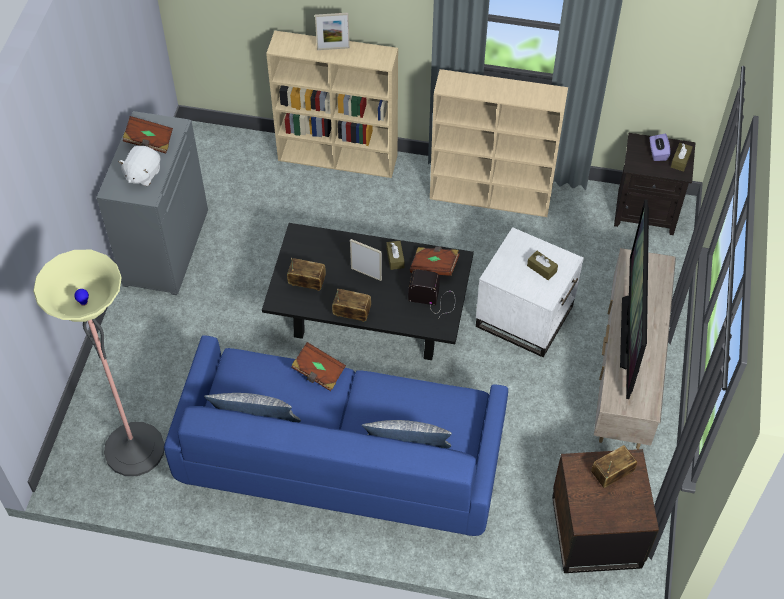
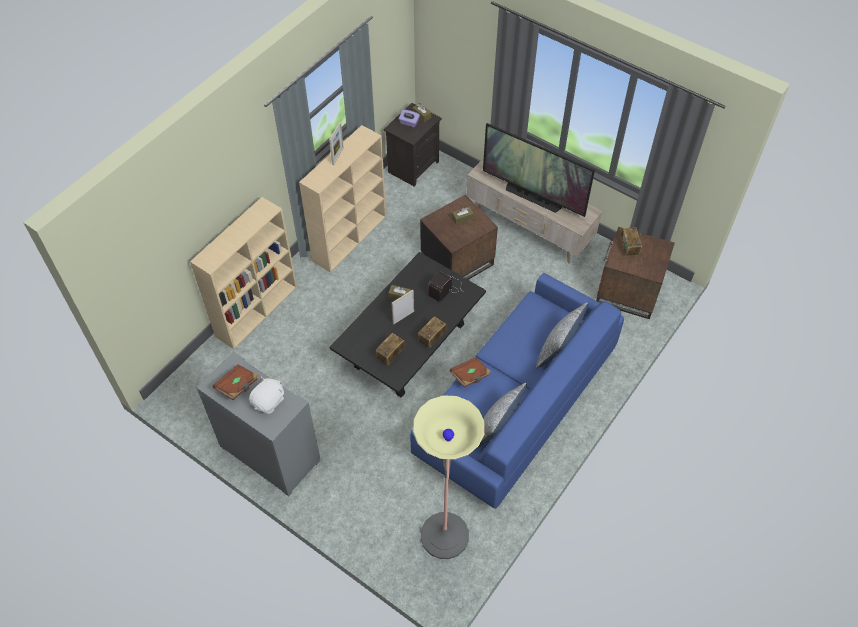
camera: 65 degrees left, 0 degrees up
(142, 174) = (269, 401): white plush toy -> white plush toy turned 105 degrees counterclockwise
(333, 48) = (235, 233): picture frame -> picture frame (337, 156)
(434, 266) = (419, 277): brown book -> none
(525, 315) = (457, 260): white side table -> brown side table

